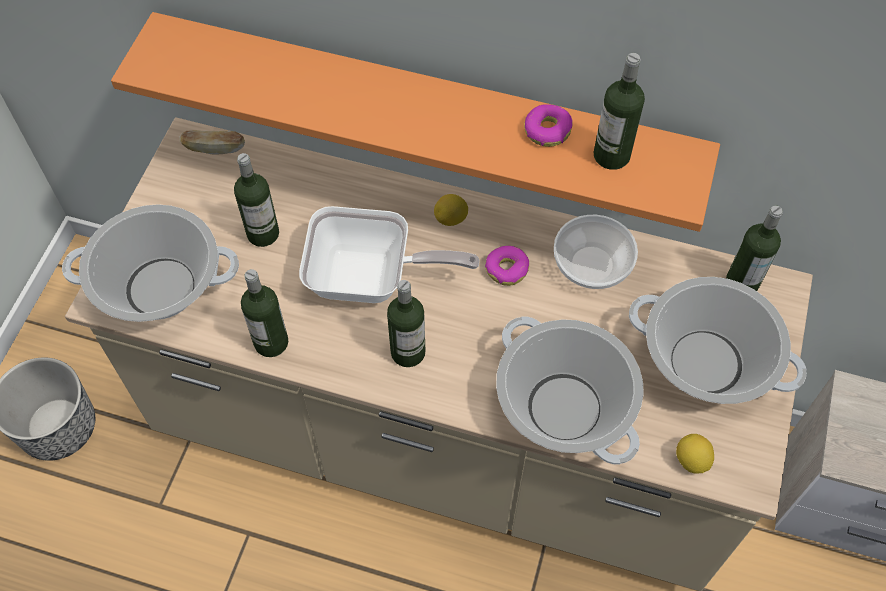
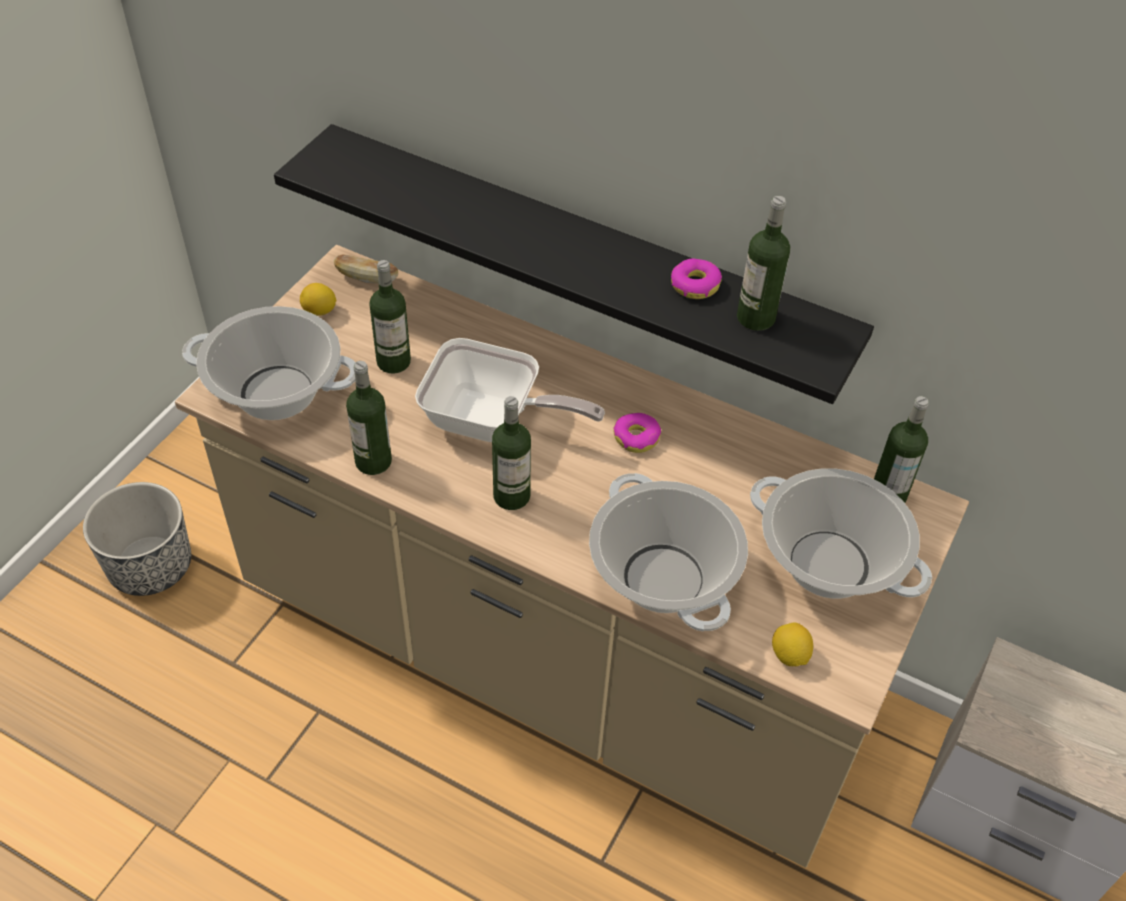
camera: 10 degrees right, 10 degrees down
(425, 109) = (581, 259): orange shelf -> black shelf
(451, 219) = (590, 381): lemon -> lemon (319, 311)
(593, 265) = (730, 450): bowl -> none

